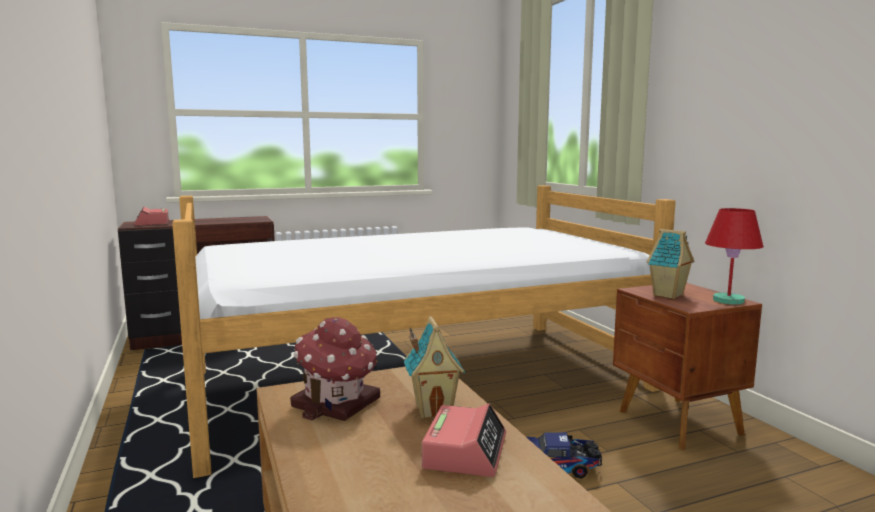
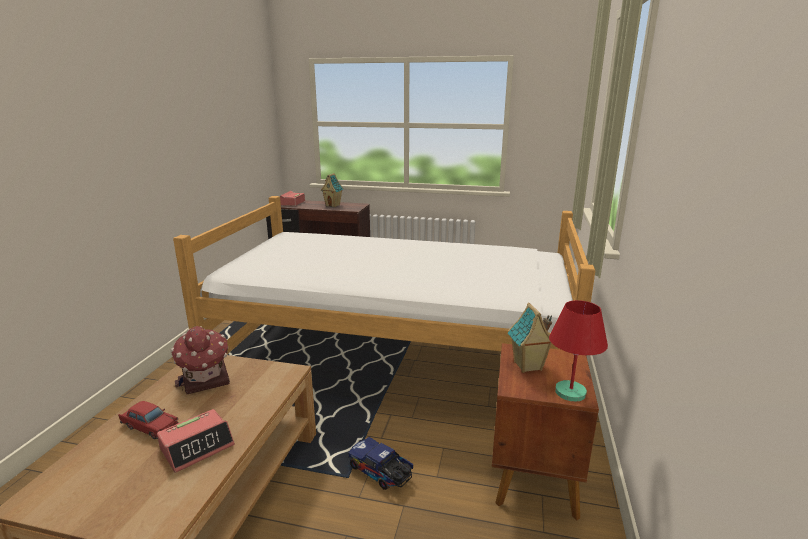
camera: 35 degrees right, 10 degrees up
(361, 459) = (150, 426): none -> red toy car
(434, 410) = (238, 406): toy house -> toy house (333, 205)

